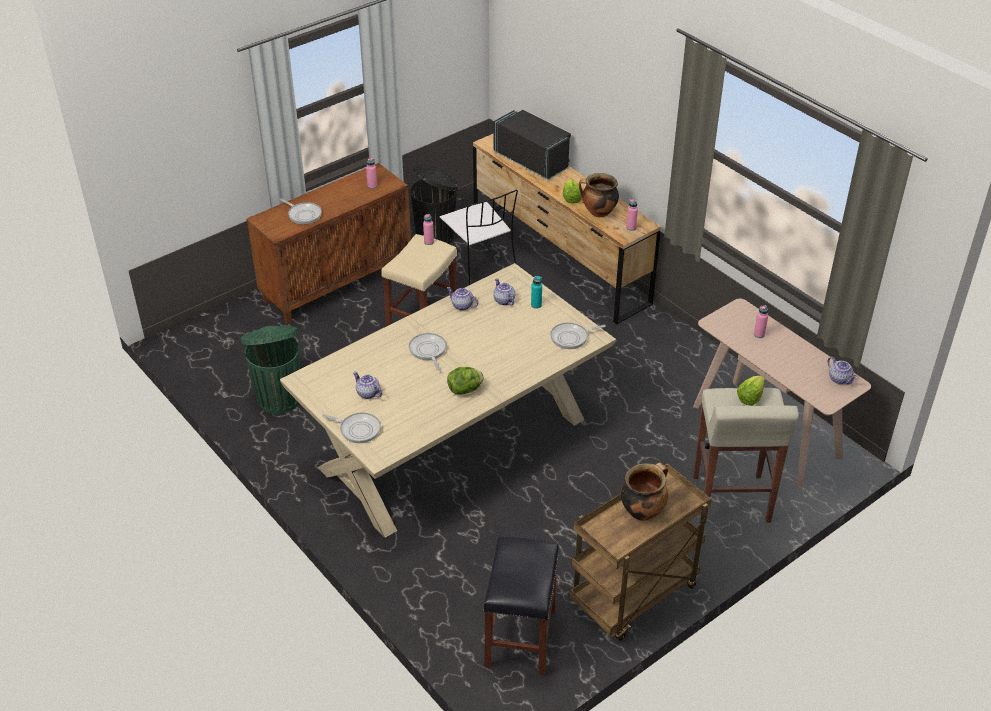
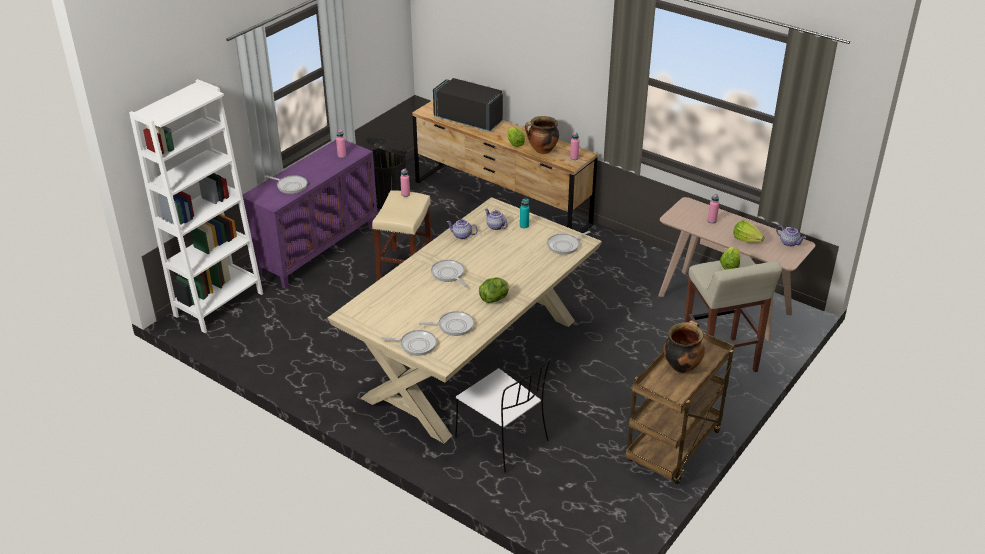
camera: 15 degrees left, 5 degrees down
(213, 330) = (218, 304): none -> white bookcase
(279, 397) = (302, 348): green trash can -> none
(337, 283) = (317, 249): brown cabinet -> purple cabinet
(367, 393) = (411, 316): teapot -> none
(407, 414) = (453, 326): none -> frying pan
(479, 264) = (435, 216): white chair -> white chair (503, 440)
(520, 637) = (593, 498): black stool -> none
(789, 366) = (746, 240): none -> lettuce

